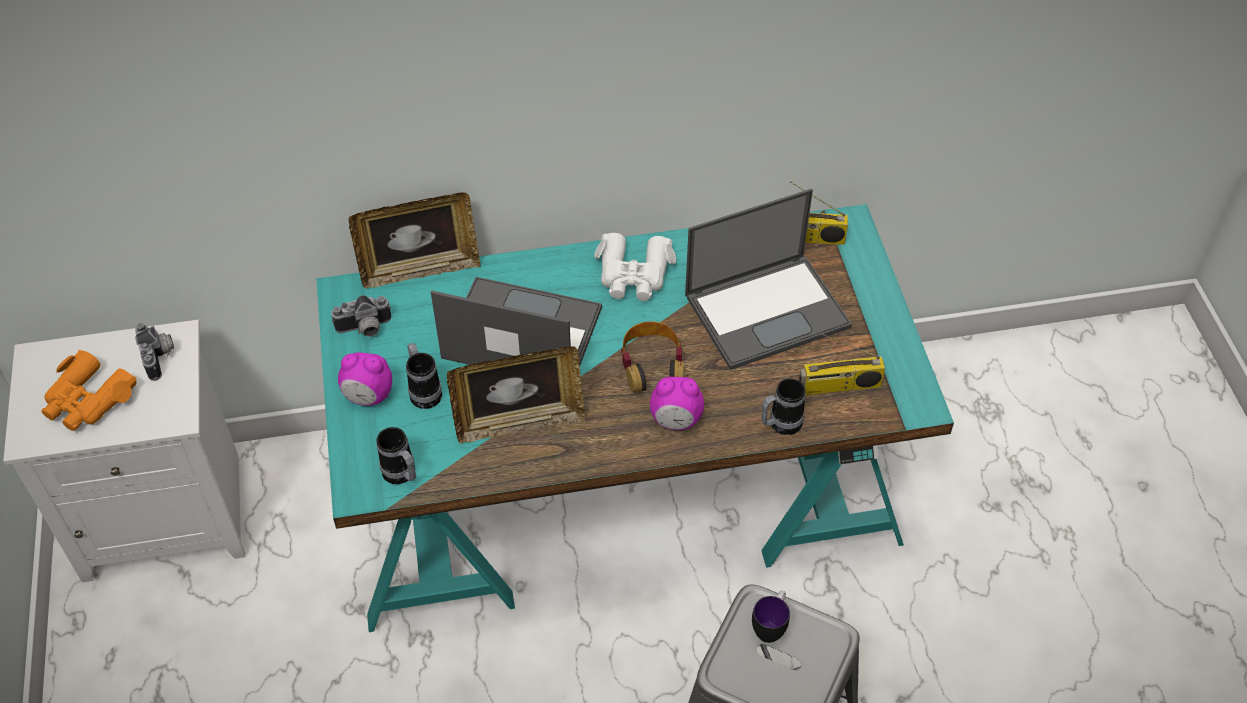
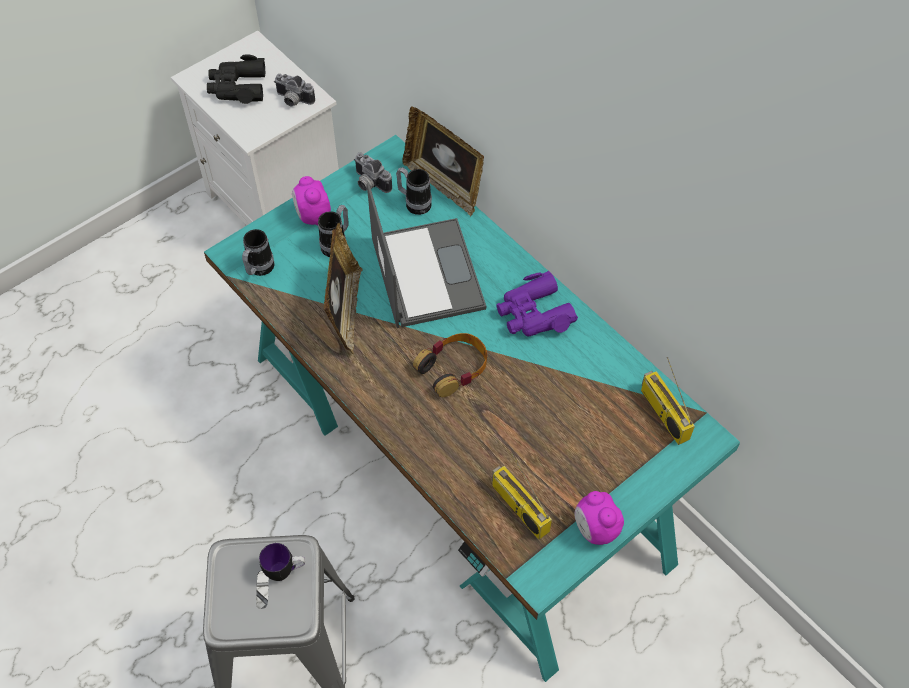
camera: 60 degrees right, 5 degrees up
(88, 400) = (237, 87): orange binoculars -> black binoculars
(160, 357) = (293, 100): camera -> camera turned 75 degrees clockwise
(519, 422) = (345, 312): picture frame -> picture frame turned 135 degrees counterclockwise
(633, 275) = (533, 314): white binoculars -> purple binoculars
(676, 420) = (409, 409): alarm clock -> alarm clock (595, 529)
(768, 310) = (564, 421): laptop -> none
(779, 425) = (450, 482): mug -> mug (414, 203)

